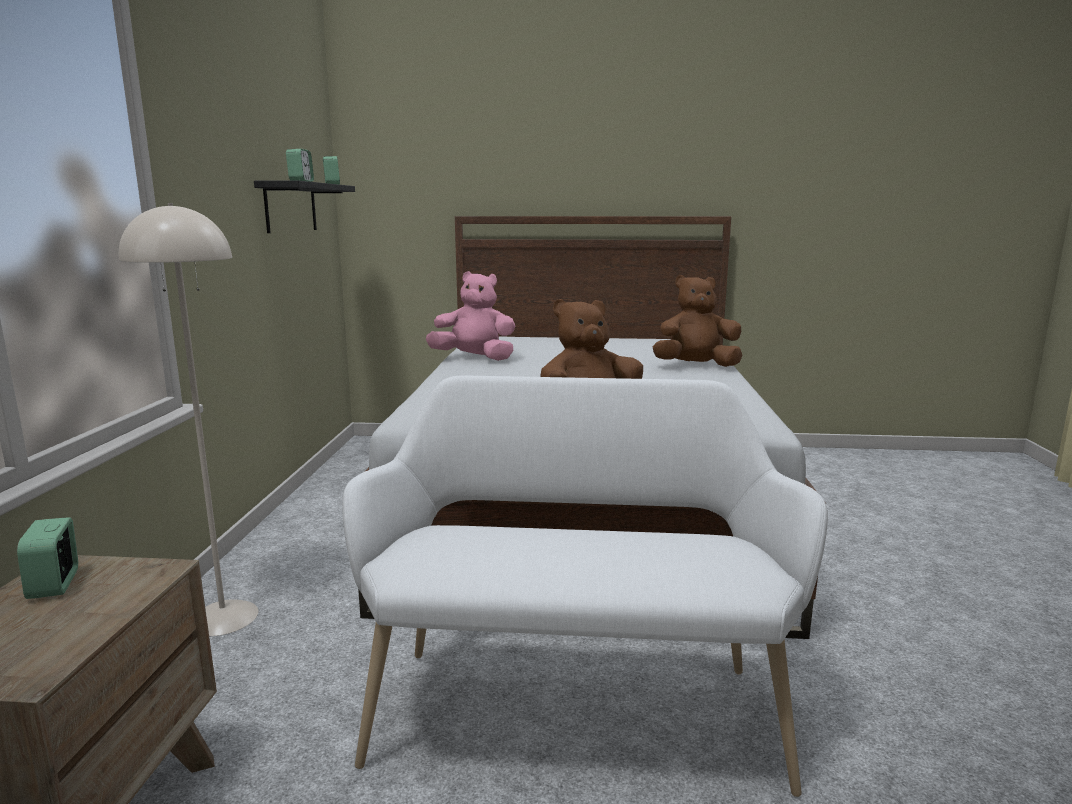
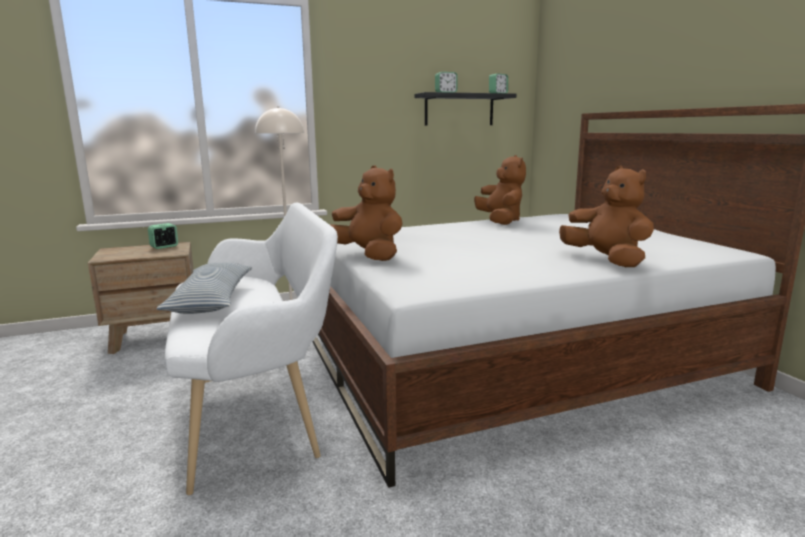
camera: 65 degrees right, 0 degrees up
(474, 358) = (500, 221): pink plush toy -> brown plush toy
(557, 563) = (211, 300): none -> pillow

